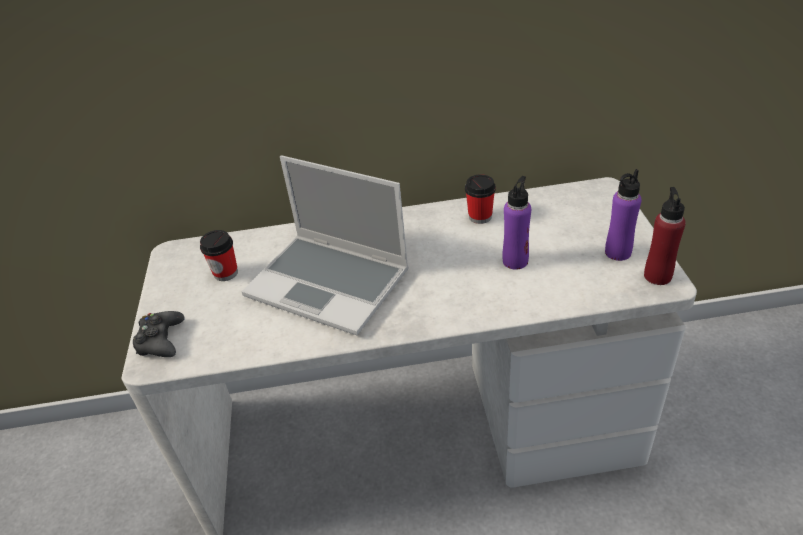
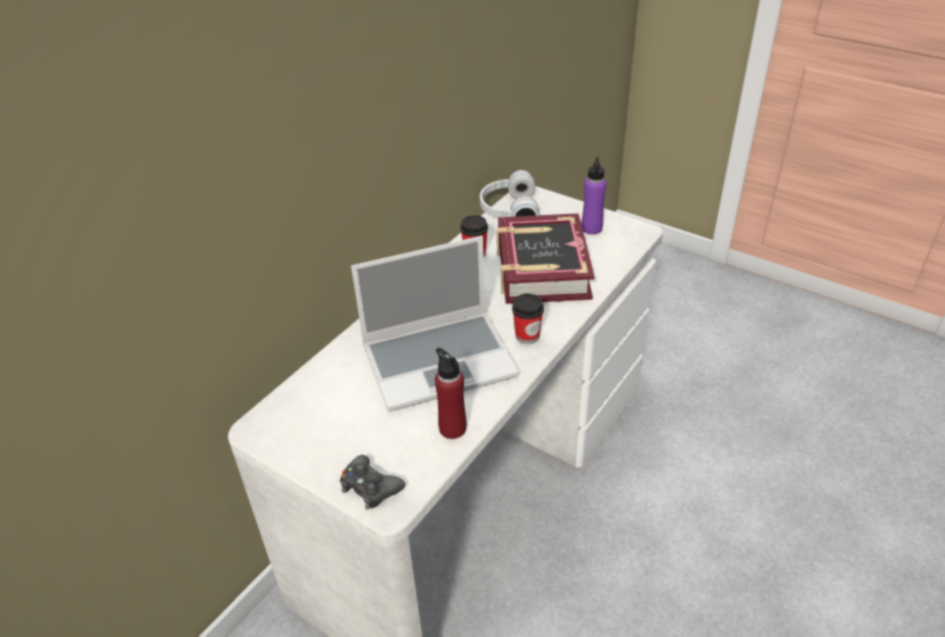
camera: 50 degrees left, 0 degrees up
(226, 273) = (339, 409): cup -> cup (527, 335)
(515, 261) = (541, 268): purple bottle -> book
(564, 195) = (508, 210): none -> white headphones
(657, 276) = (631, 229): red bottle -> red bottle (452, 428)

